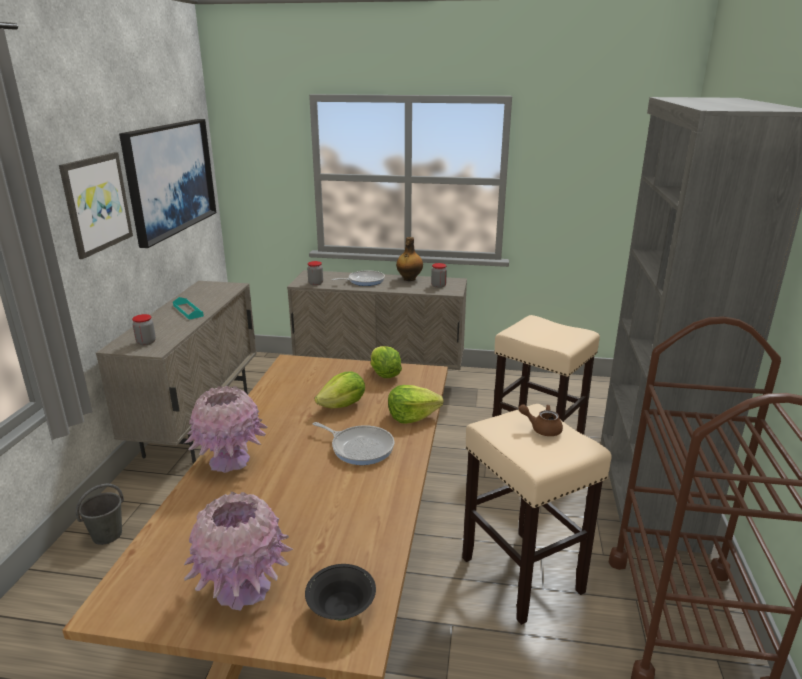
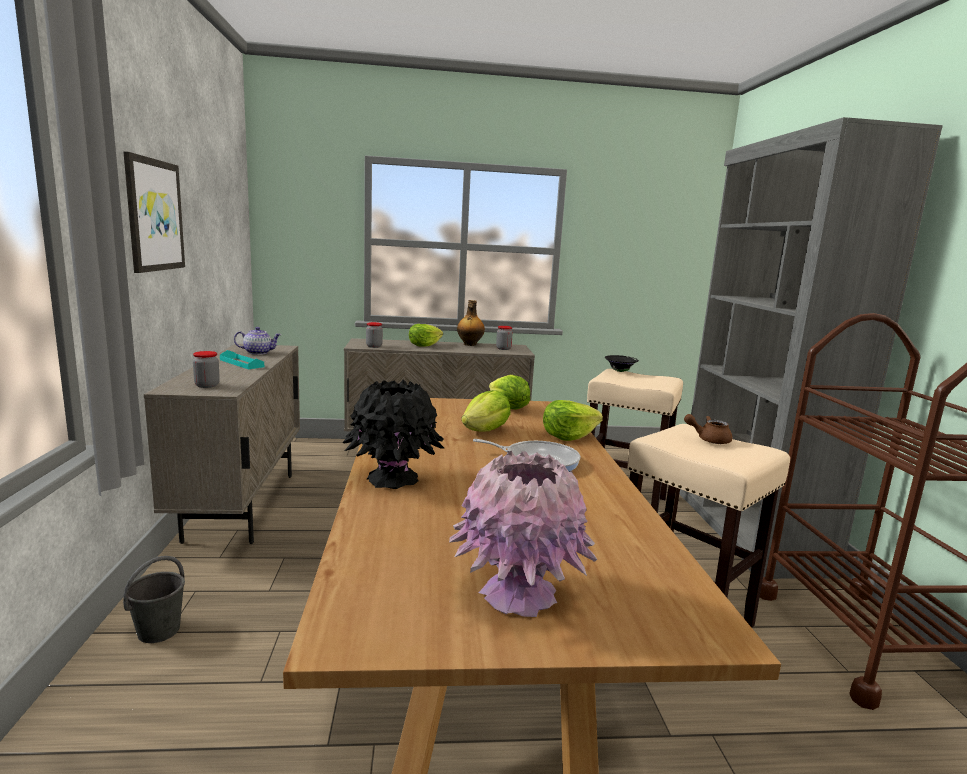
camera: 15 degrees left, 10 degrees down
(170, 178) = (216, 220): picture -> none
(209, 295) = (258, 353): none -> teapot
(230, 461) = (393, 479): pink vase -> black vase
(341, 610) = (663, 602): black bowl -> black bowl (620, 371)
(364, 281) = (424, 345): frying pan -> lettuce

